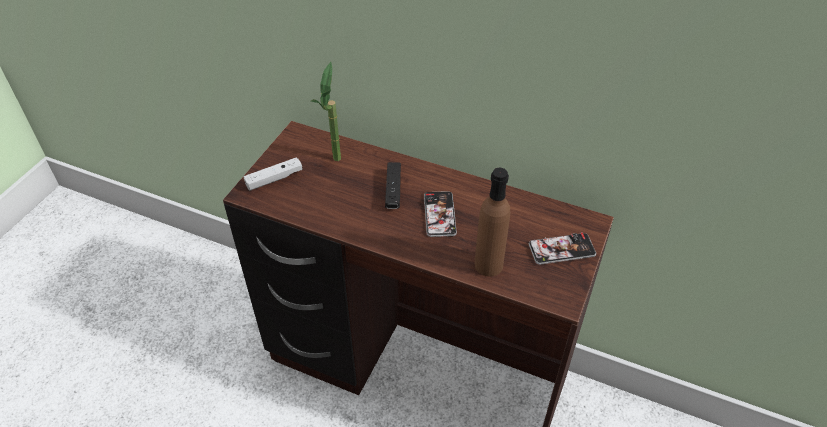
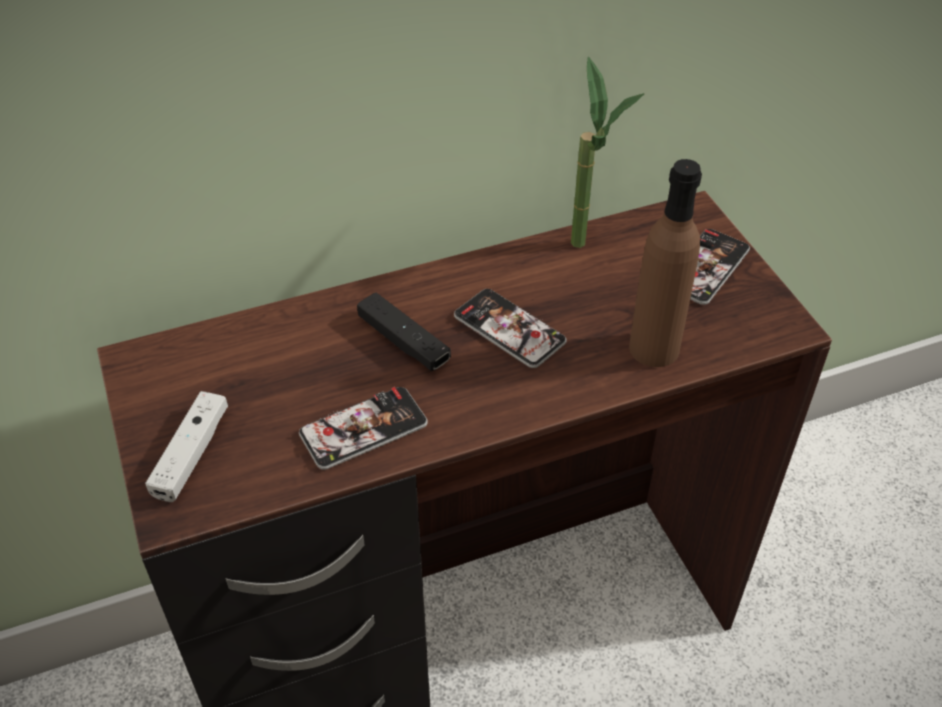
camera: 45 degrees left, 0 degrees up
(336, 164) = (265, 363): potted plant -> potted plant (589, 250)
(338, 212) = (363, 429): none -> phone

